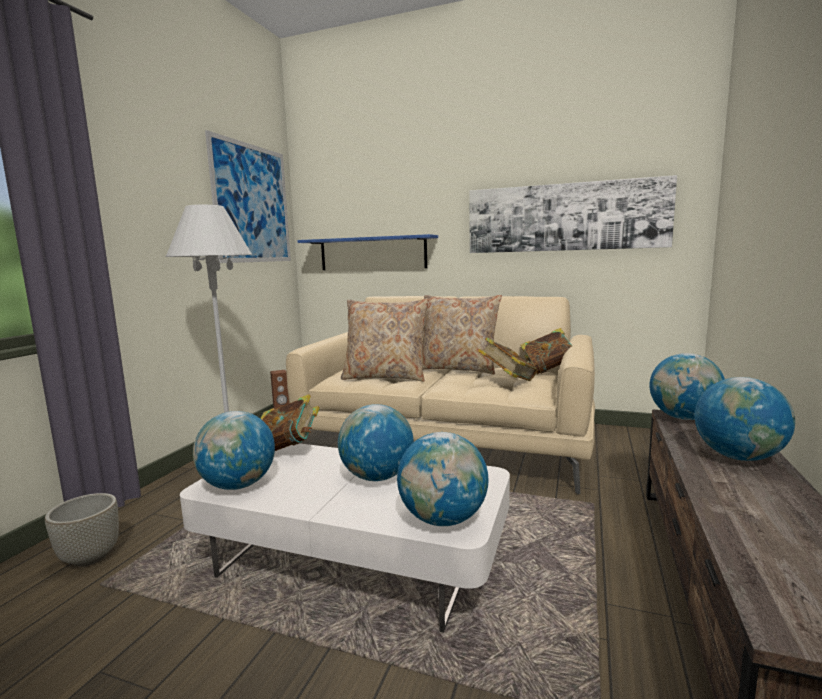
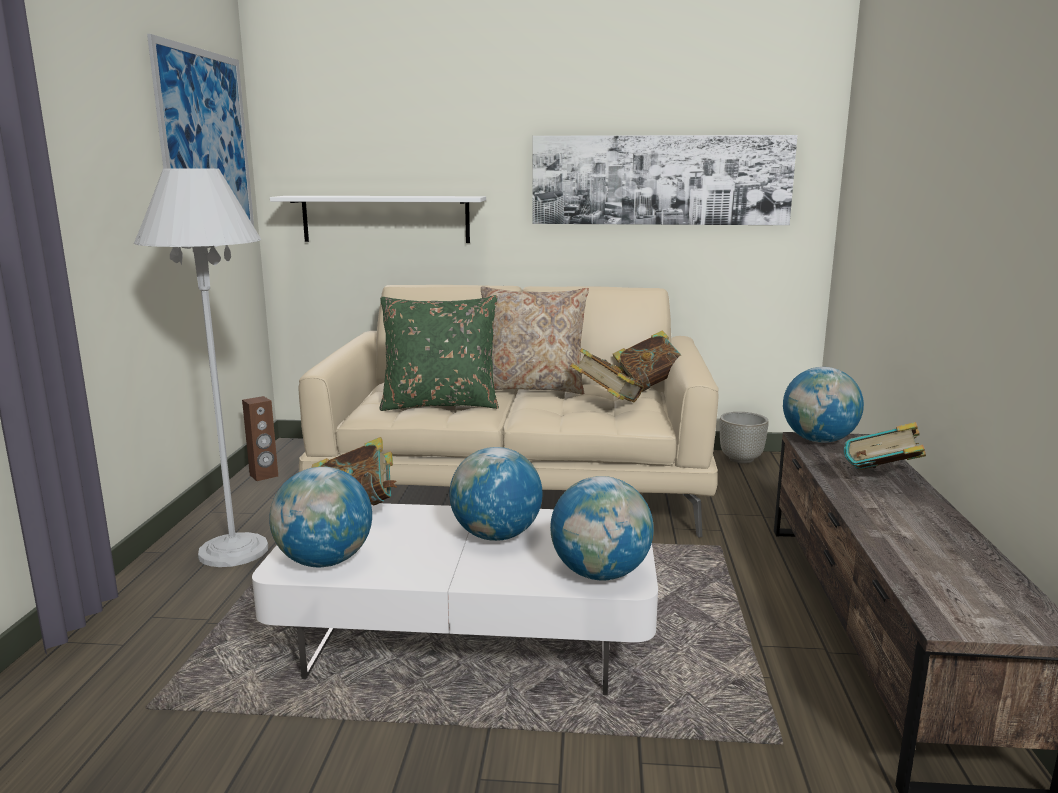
camera: 15 degrees left, 5 degrees up
(91, 557) = (102, 680): grey planter -> grey planter (741, 459)
(372, 253) = (385, 219): blue shelf -> white shelf
(385, 377) = (440, 404): beige pillow -> green pillow
(738, 457) = (882, 480): globe -> book

